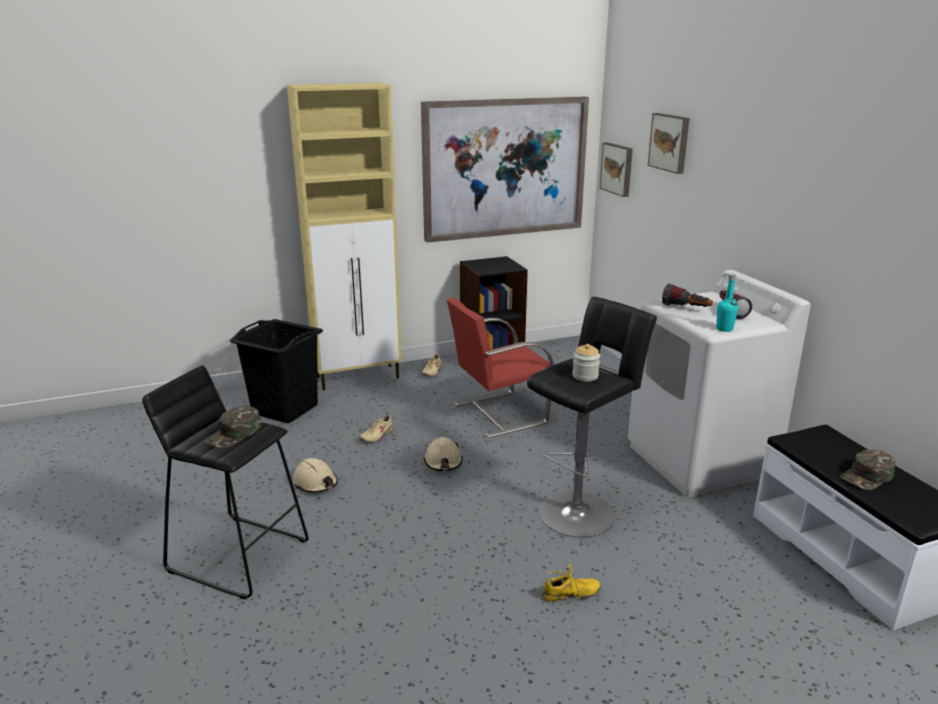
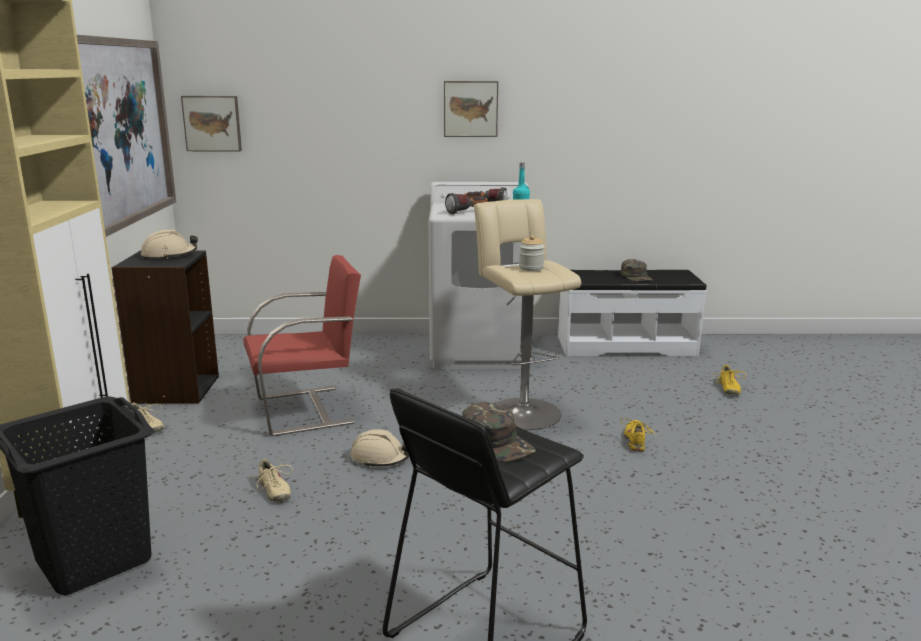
camera: 70 degrees left, 5 degrees down
(315, 483) = (352, 553): beige hard hat -> beige hard hat (169, 256)
(498, 413) = (307, 410): red chair -> red chair turned 105 degrees counterclockwise
(580, 511) = (520, 411): black stool -> beige stool
(670, 142) = (305, 80): picture -> picture (470, 109)
(795, 667) = (728, 388): none -> yellow shoe

